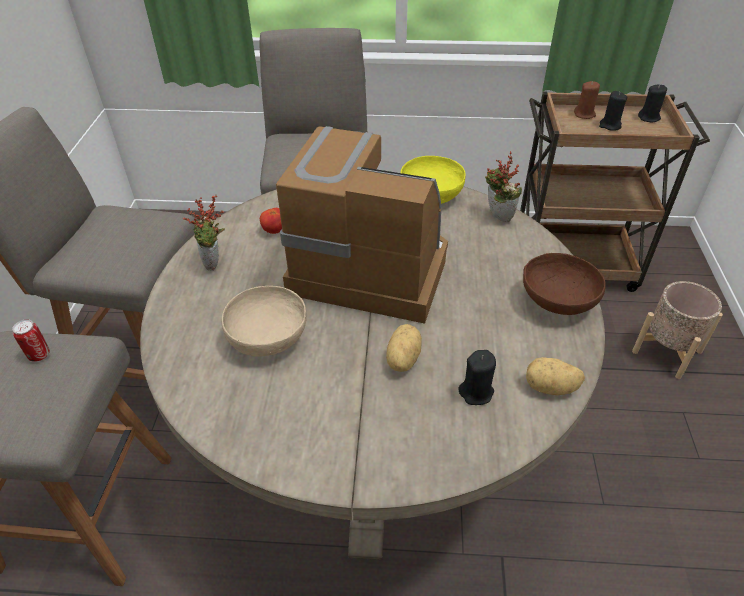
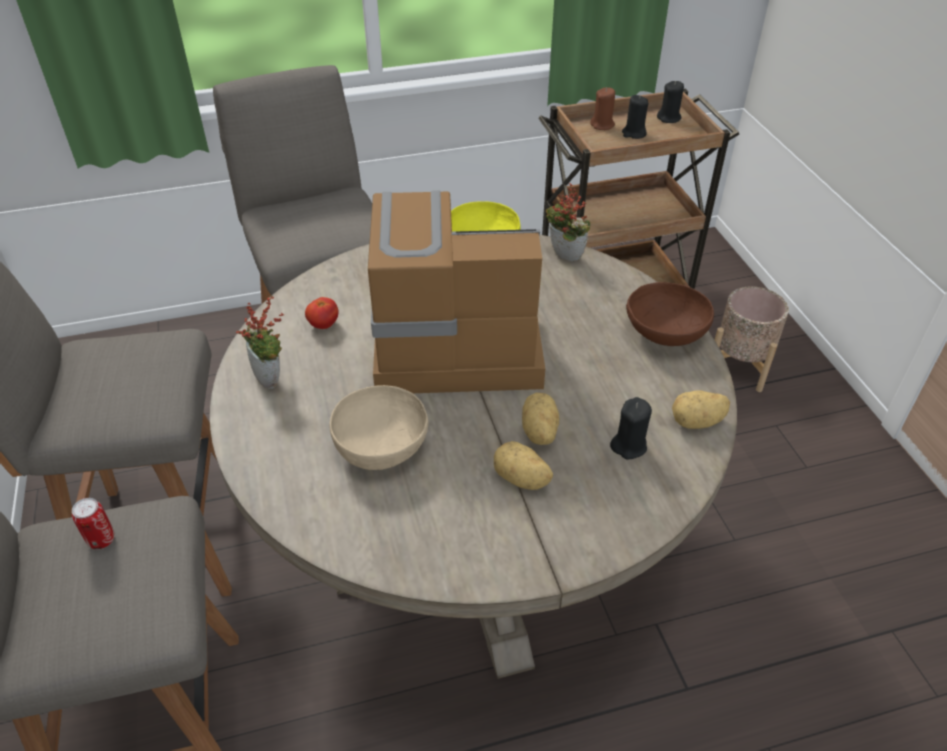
camera: 20 degrees left, 0 degrees up
(366, 396) = (521, 479): none -> potato

